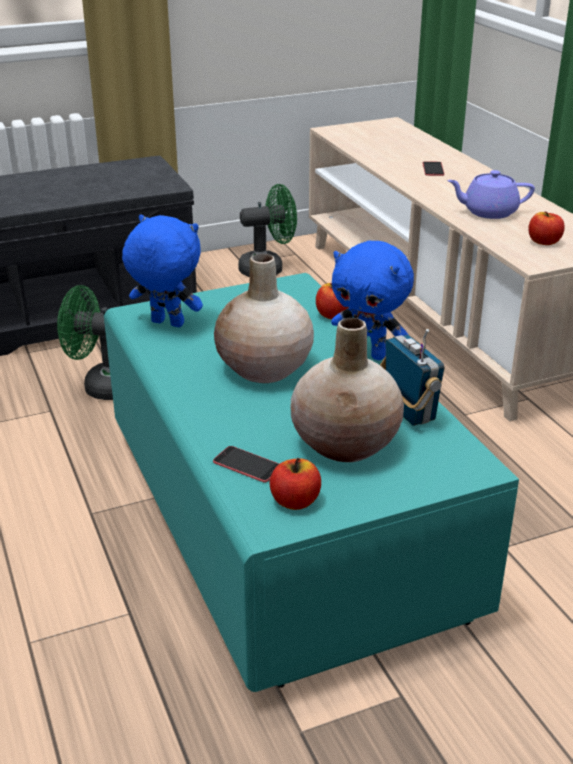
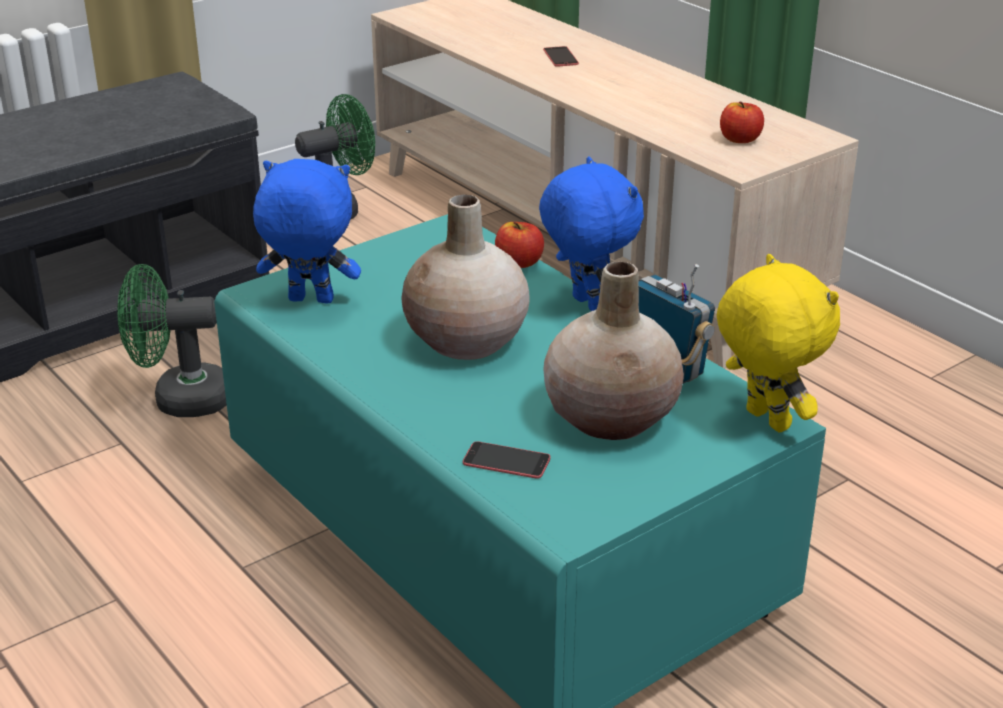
camera: 15 degrees left, 0 degrees up
(295, 501) = (586, 494): apple -> none
(369, 354) = (586, 305): blue plush toy -> blue plush toy turned 135 degrees counterclockwise
(469, 465) = (764, 420): none -> yellow plush toy
(488, 212) = (656, 108): purple teapot -> none

